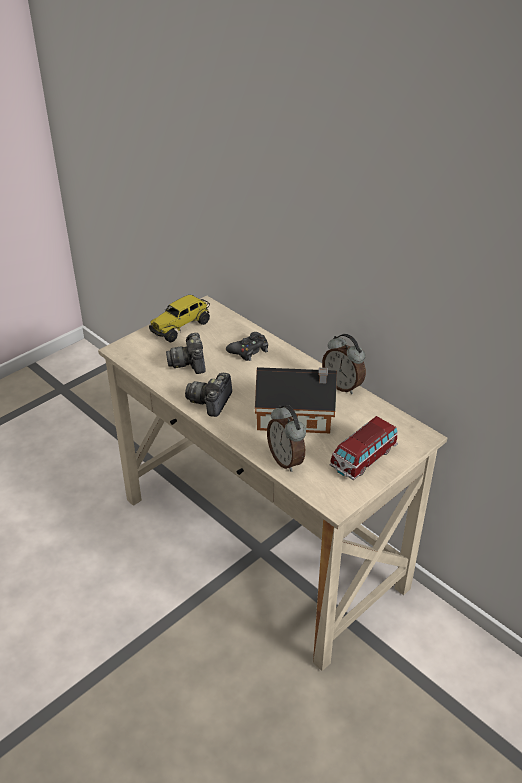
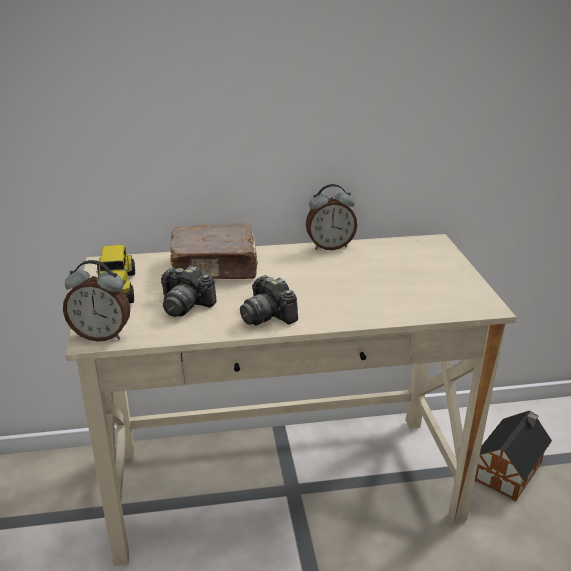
camera: 55 degrees left, 10 degrees down
(249, 351) = (215, 268): black game controller -> brown book
(286, 460) = (404, 308): alarm clock -> alarm clock (101, 335)
(298, 416) = (347, 280): toy house -> toy house (509, 469)
(363, 458) = (438, 273): toy car -> none

